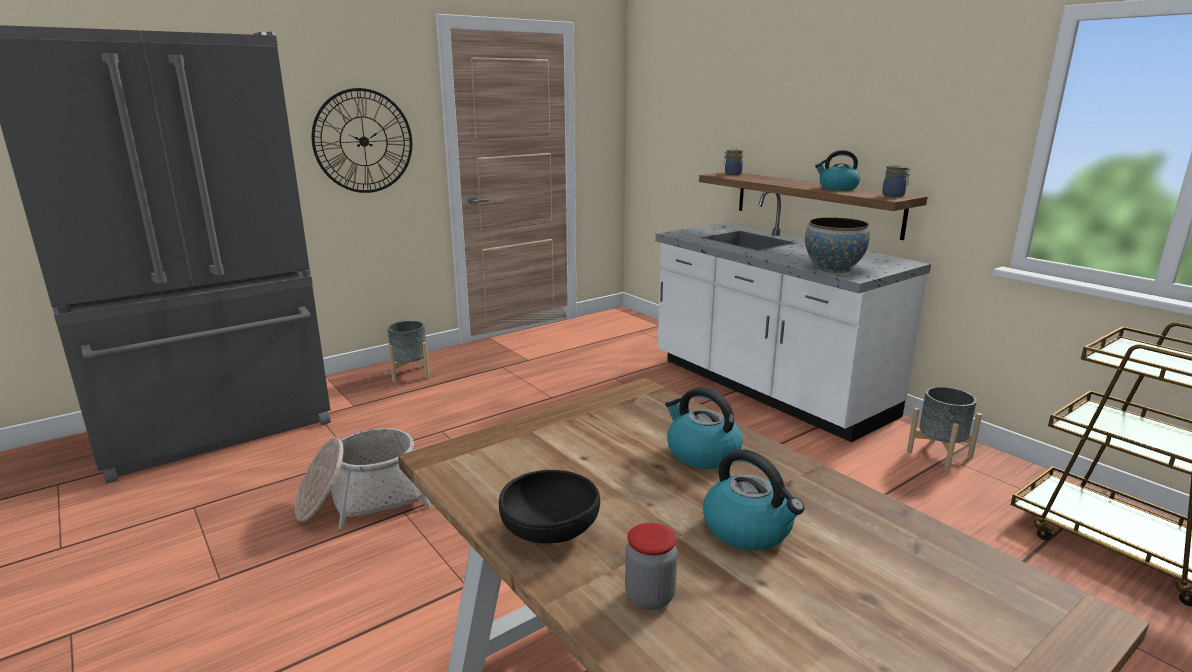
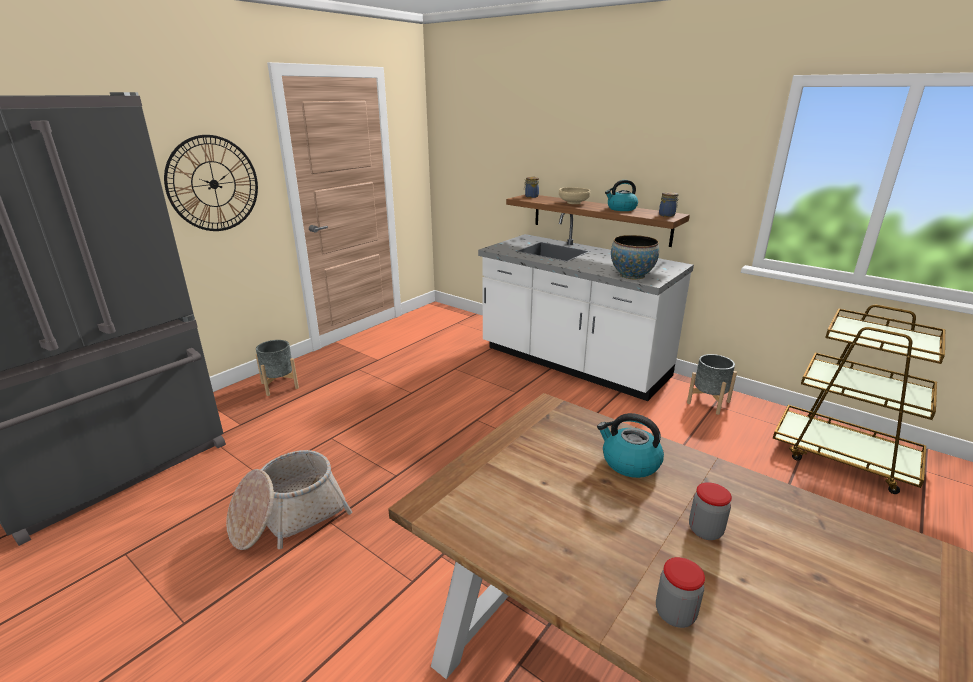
camera: 15 degrees left, 5 degrees up
(550, 530) = (561, 563): black bowl -> none
(748, 529) = (705, 530): kettle -> jar
(780, 181) = (573, 203): none -> beige bowl

